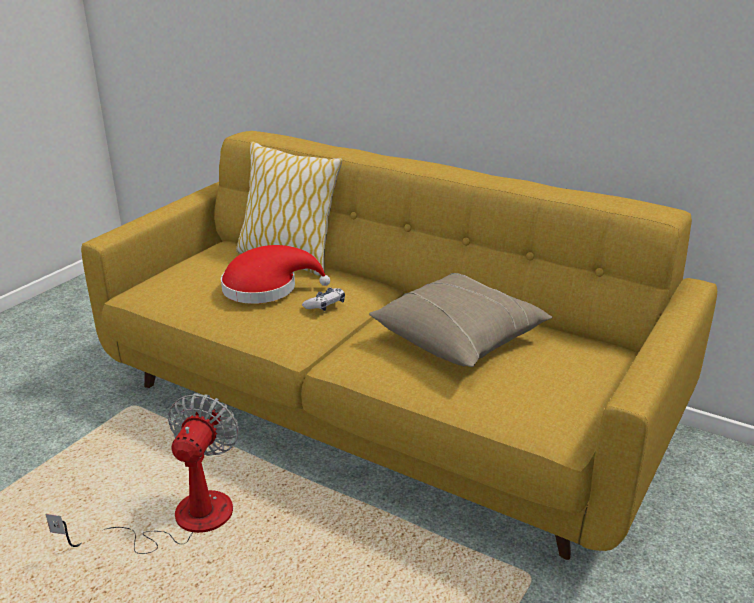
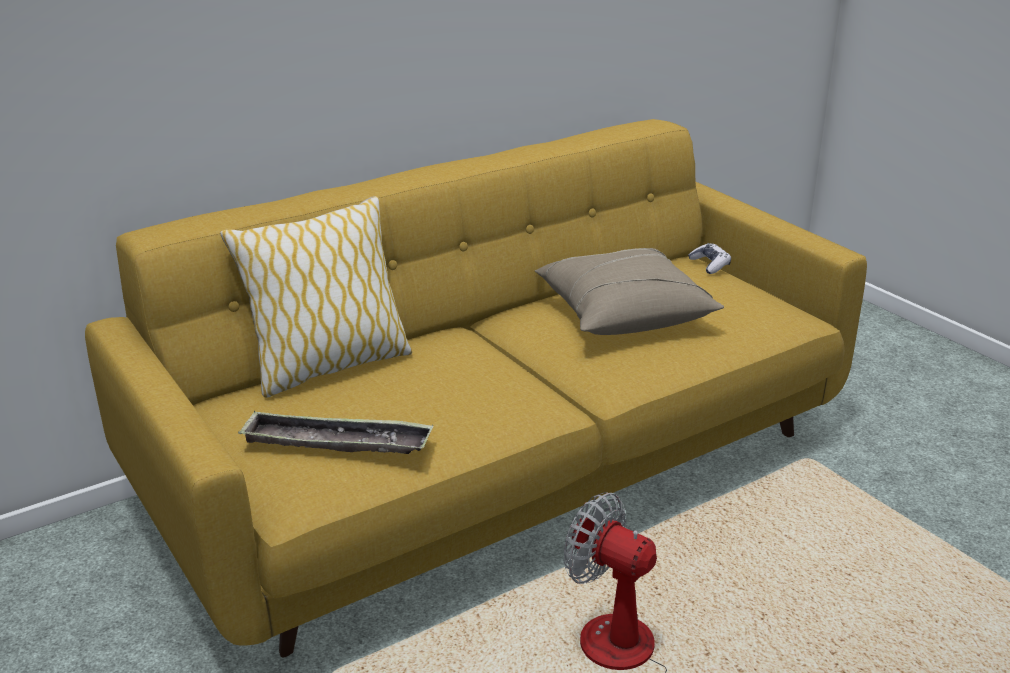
camera: 65 degrees left, 0 degrees up
(195, 284) = (337, 443): none -> tray
(266, 288) = (411, 392): red hat -> none
(325, 305) = (487, 366): game controller -> game controller (710, 265)

